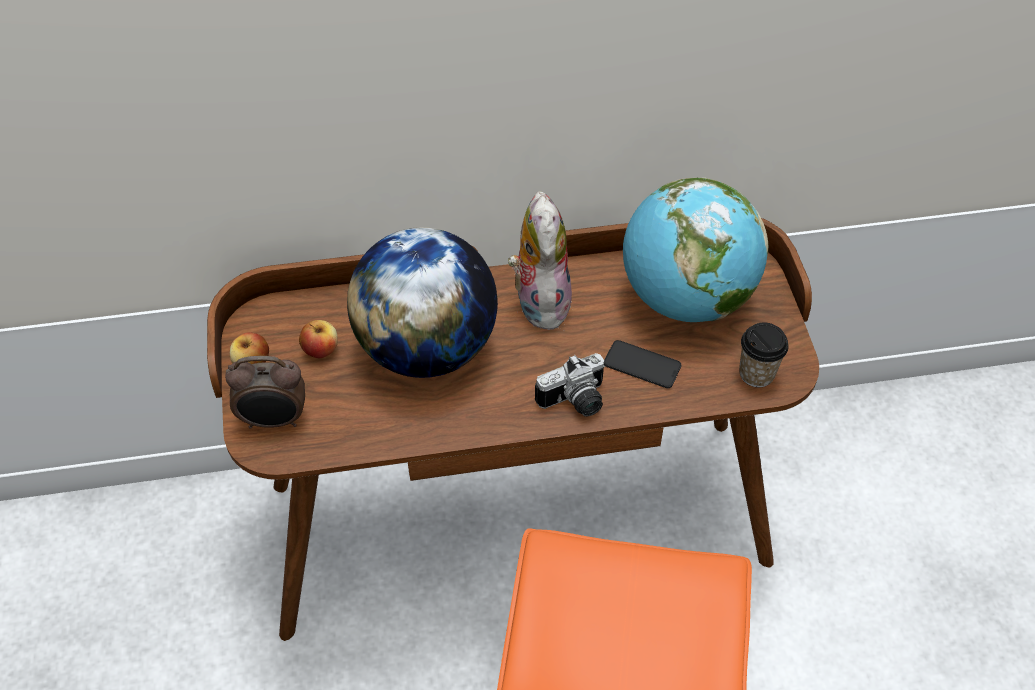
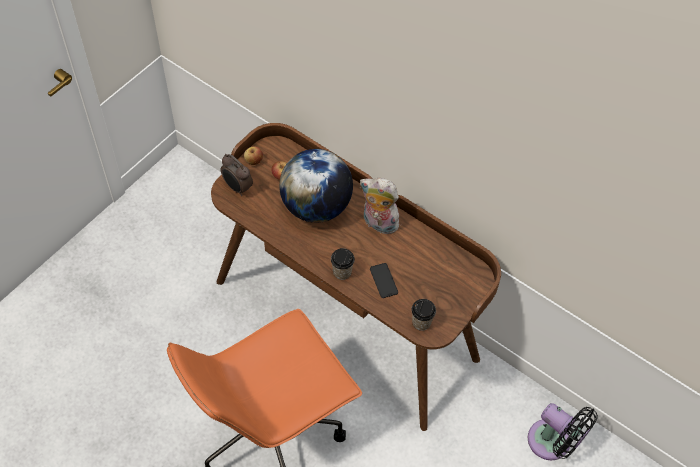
camera: 45 degrees right, 5 degrees up
(539, 301) = (378, 224): plush toy -> plush toy turned 105 degrees counterclockwise
(575, 402) = (342, 272): camera -> cup
(685, 299) = (434, 271): globe -> none
(909, 440) = (553, 443): none -> black fan

